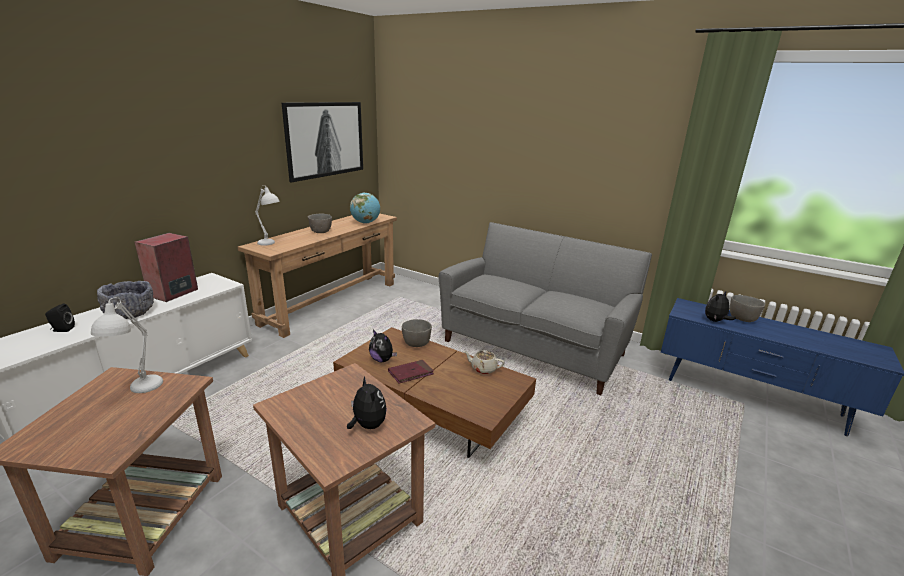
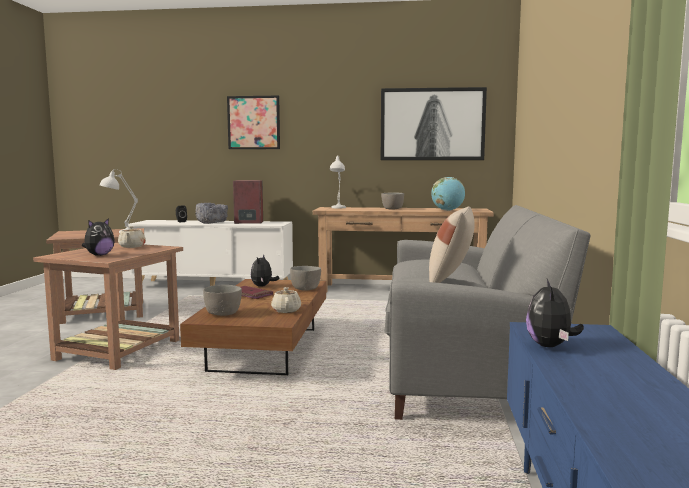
camera: 65 degrees right, 15 degrees down
(129, 152) = (254, 122): none -> picture
(316, 395) = (132, 246): none -> beige teapot
(572, 298) = (451, 282): none -> beige pillow
(715, 321) = (550, 346): plush toy -> plush toy turned 105 degrees counterclockwise
(742, 318) = (620, 365): grey bowl -> grey bowl (223, 314)

